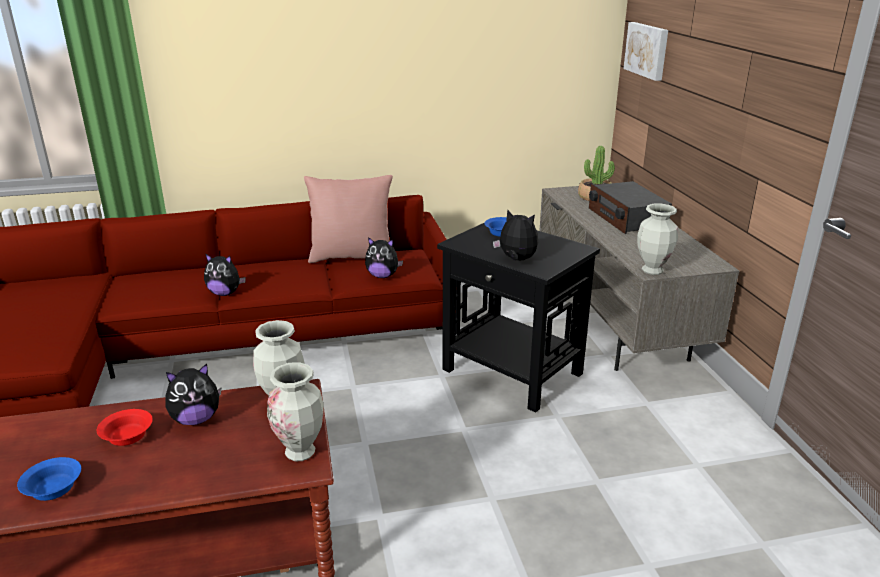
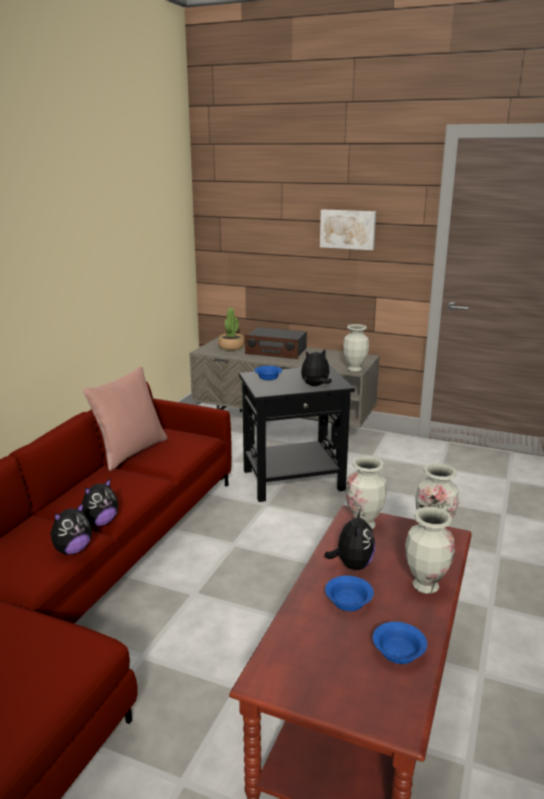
camera: 55 degrees left, 5 degrees down
(126, 437) = (349, 602): red bowl -> blue bowl
(181, 475) = (425, 586): none -> vase
(382, 276) = (185, 451): plush toy -> plush toy (72, 550)
(647, 50) = (233, 234): picture -> picture (348, 229)

